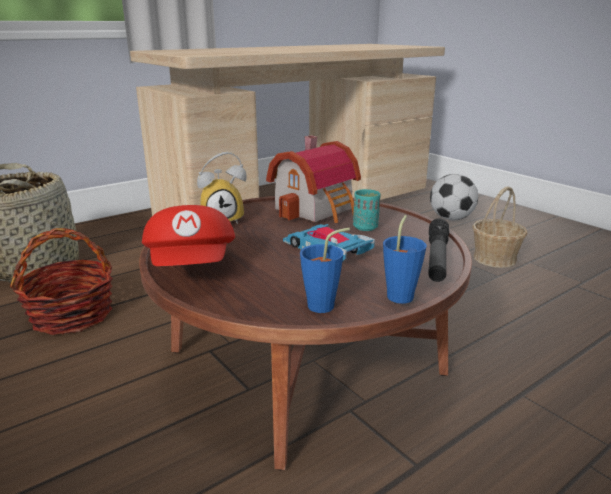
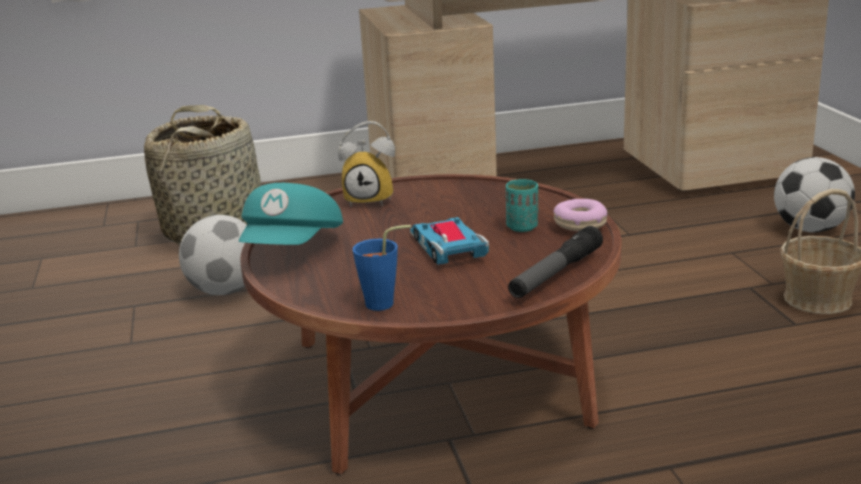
camera: 25 degrees right, 0 degrees up
(72, 315) = (225, 291): basket -> football
(193, 266) = (293, 248): red cap -> turquoise cap
(318, 209) = (489, 197): toy house -> none
(401, 294) = (467, 304): blue cup -> none
(406, 220) = (580, 223): none -> donut

